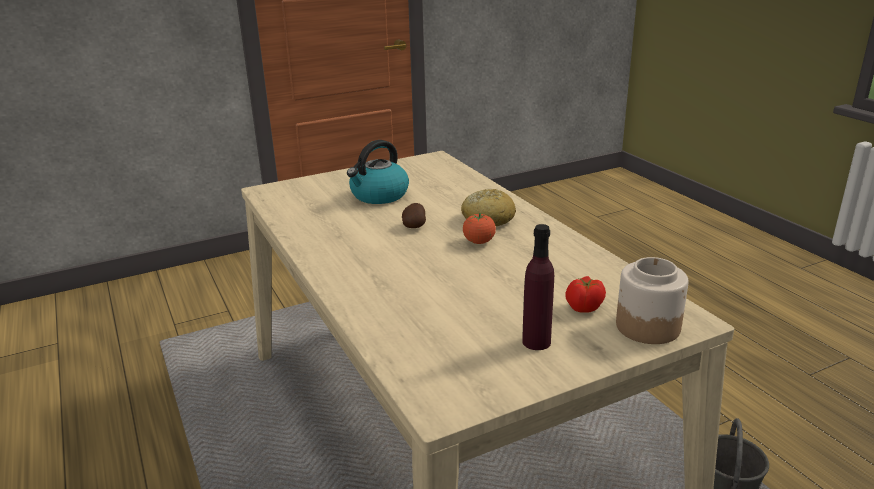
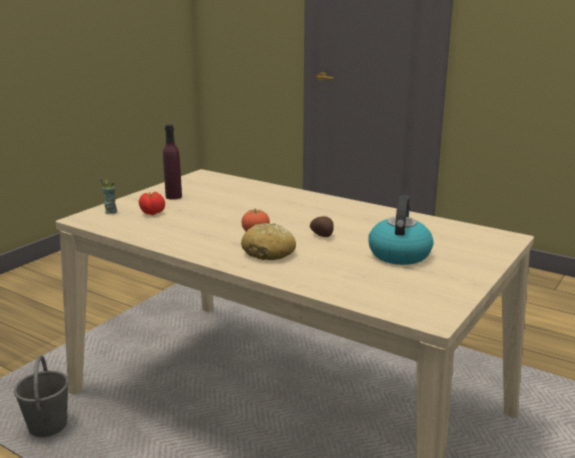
camera: 150 degrees right, 5 degrees down
(647, 326) = (111, 212): jar -> cup

